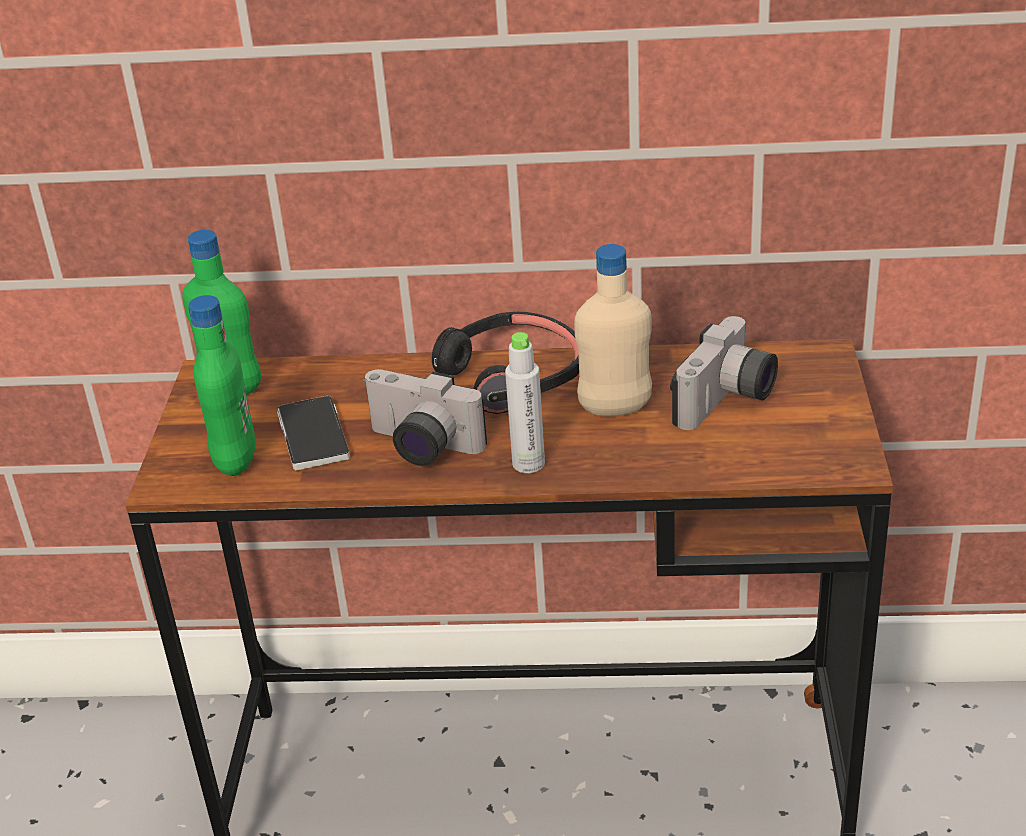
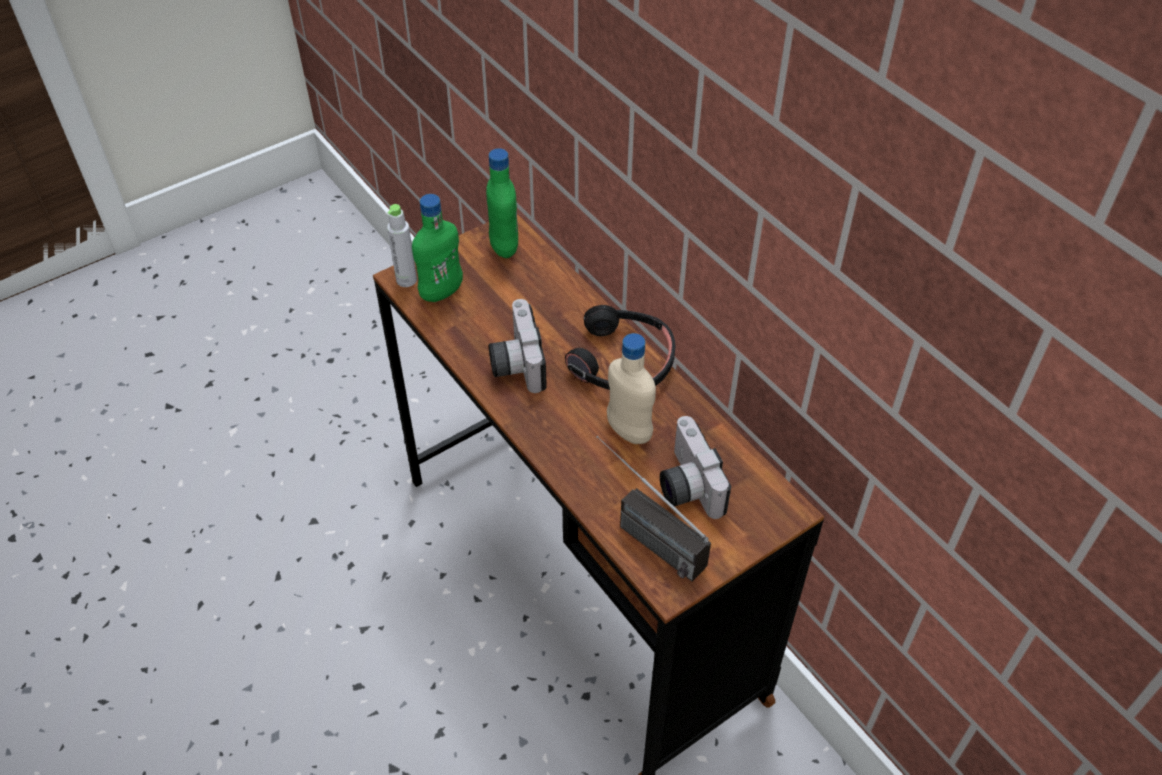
camera: 50 degrees right, 15 degrees up
(313, 435) = (488, 309): phone -> none
(528, 463) = (539, 421): grey bottle -> grey bottle (406, 280)
(728, 402) = (685, 485): camera -> camera turned 75 degrees clockwise
(763, 455) = (641, 533): none -> radio

